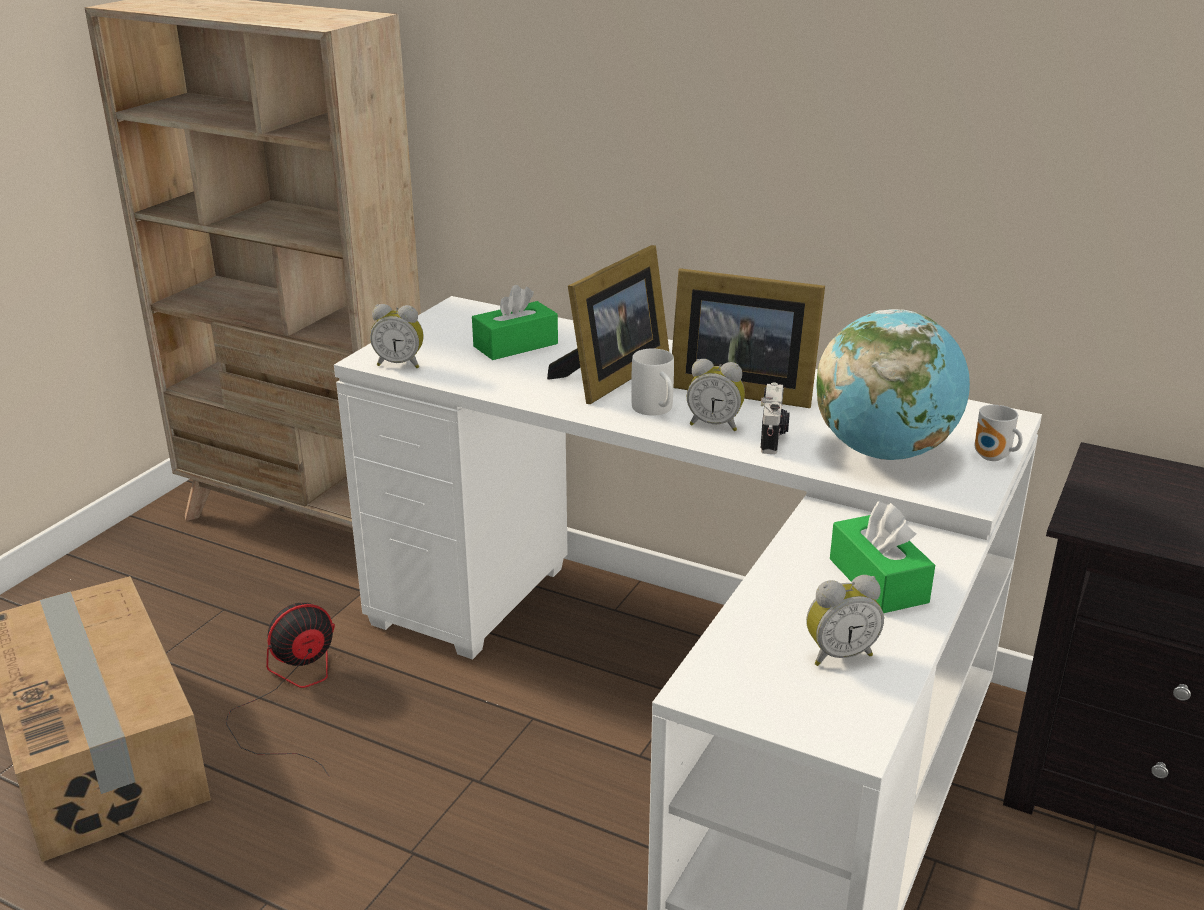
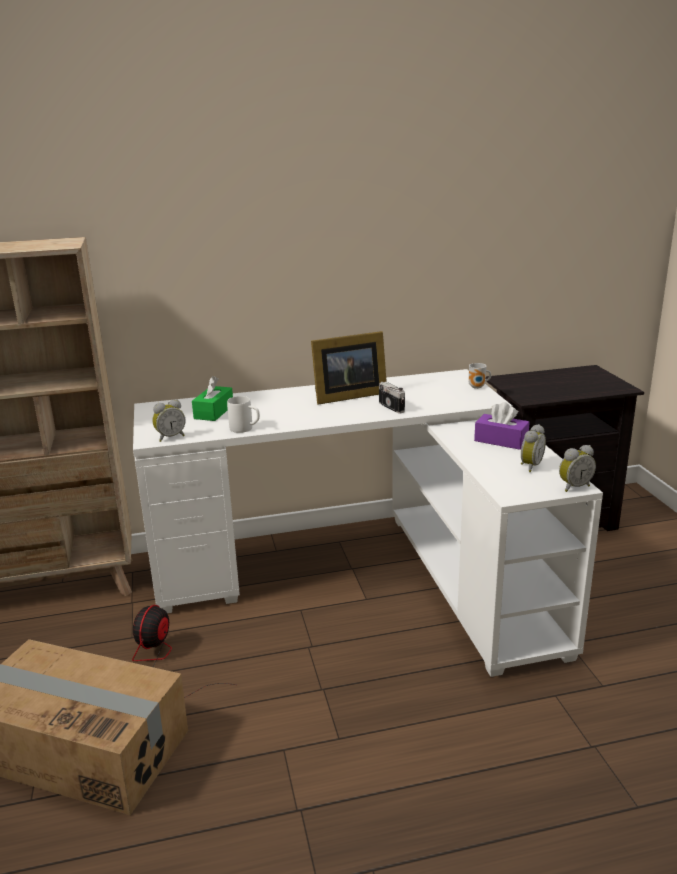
camera: 40 degrees left, 5 degrees down
(611, 376) = (284, 409): picture frame -> none
(656, 411) = (329, 414): white mug -> white mug (245, 429)
(715, 424) = (362, 410): alarm clock -> alarm clock (573, 486)
(878, 580) = (501, 440): green tissue box -> purple tissue box
(884, 452) = (440, 398): globe -> none

